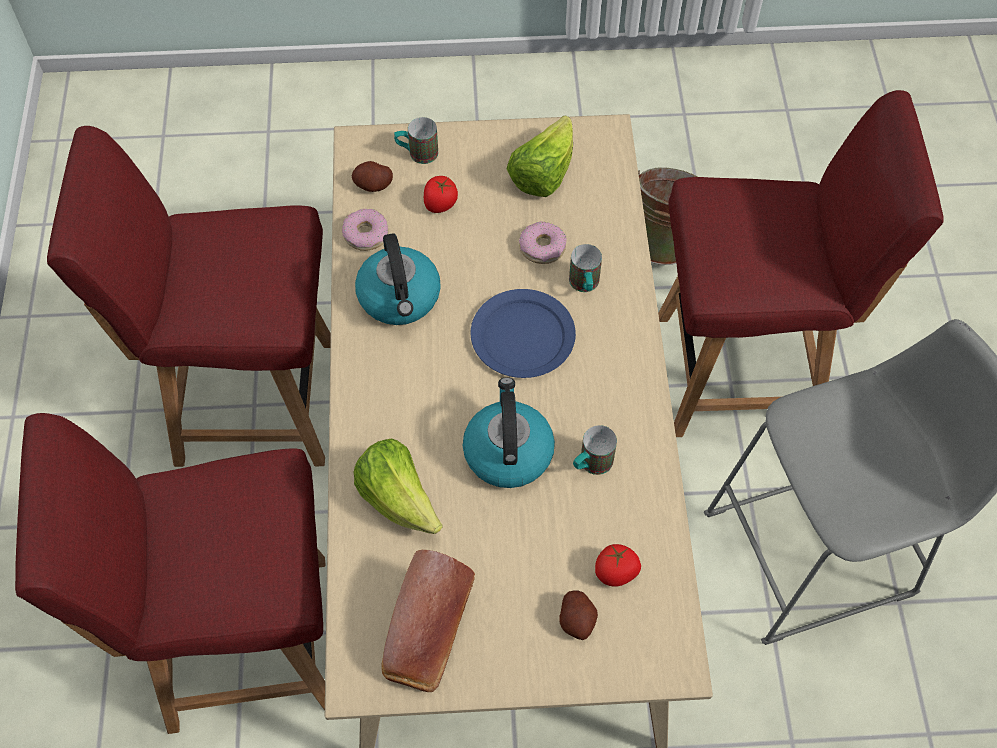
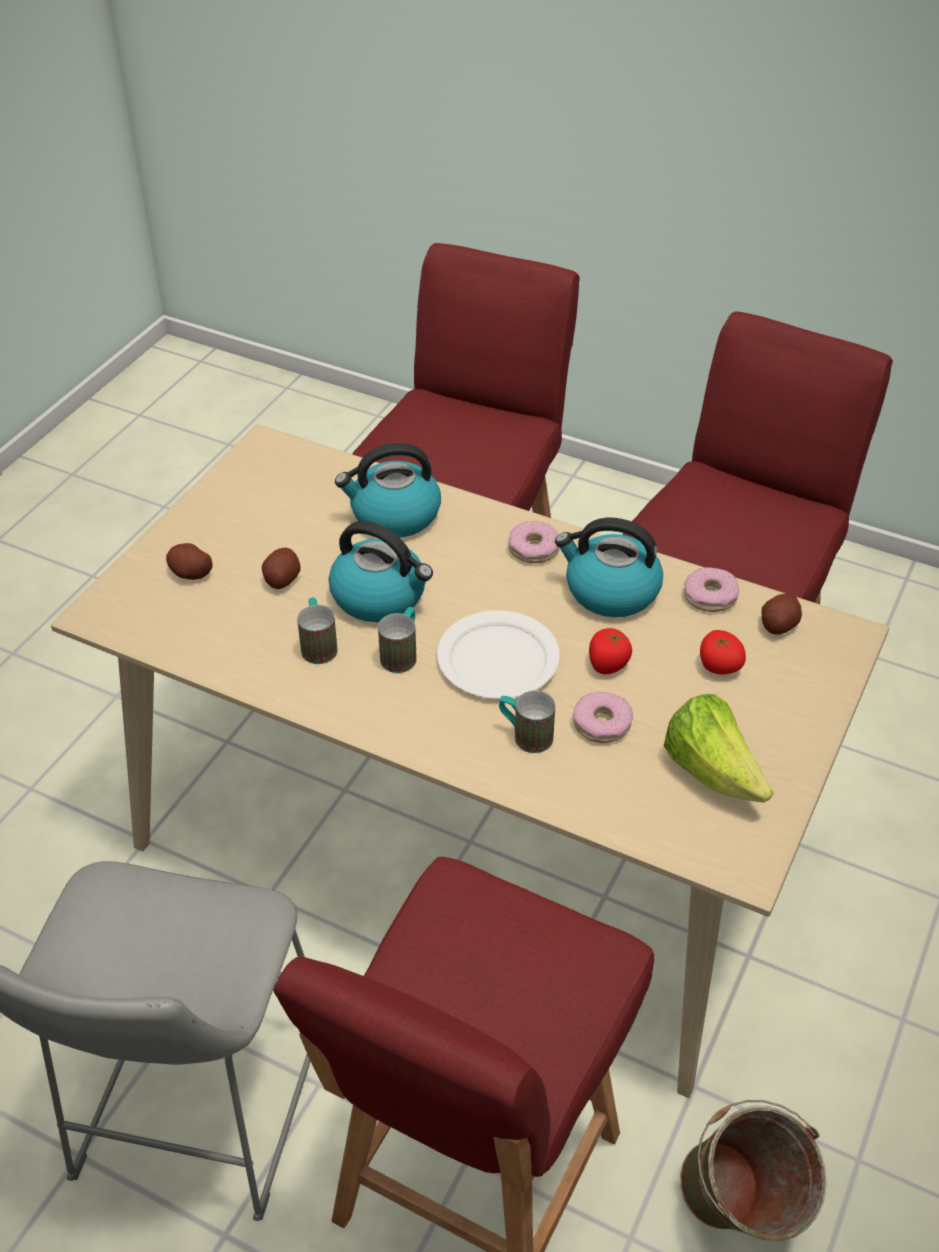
camera: 120 degrees right, 15 degrees down
(379, 371) = (534, 549): none -> donut
(399, 499) = (394, 515): lettuce -> kettle
(417, 153) = (807, 676): mug -> mug (402, 654)
(426, 634) = (265, 489): bread -> none
(523, 336) = (498, 660): blue plate -> white plate
(536, 539) = (282, 579): none -> potato
(616, 572) = (205, 615): tomato -> tomato (608, 664)

